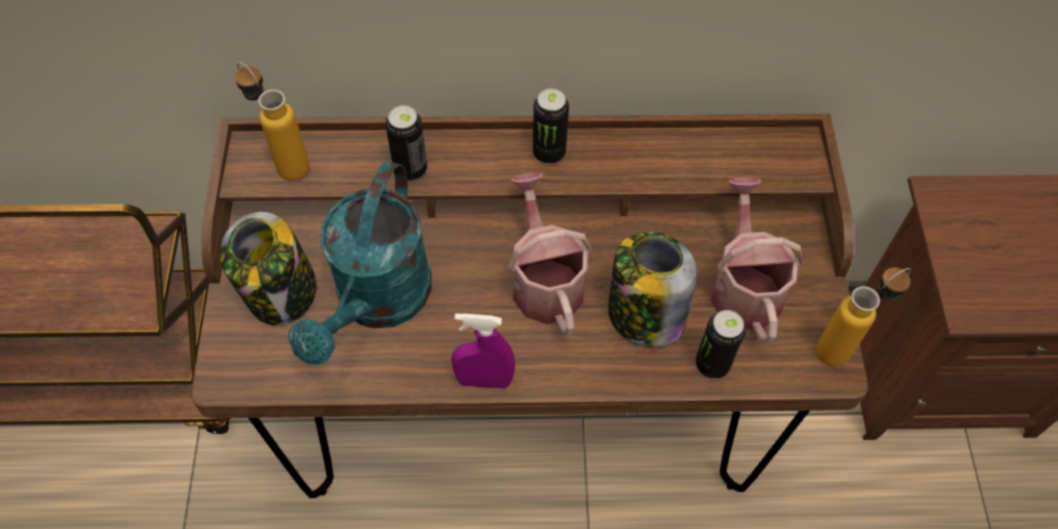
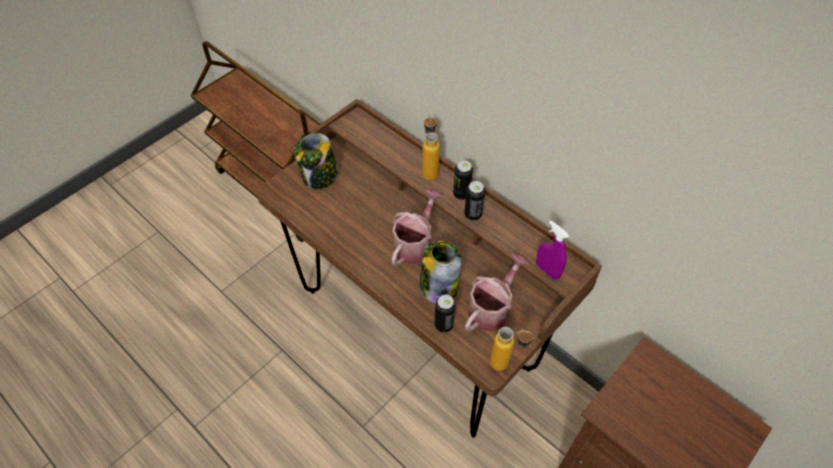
camera: 45 degrees right, 5 degrees down
(284, 161) = (362, 129): bottle -> bottle (429, 169)
(377, 303) = (347, 205): turquoise watering can -> none
(410, 169) = (402, 163): can -> can (473, 215)
(484, 380) = (353, 260): purple spray bottle -> purple spray bottle (547, 270)

